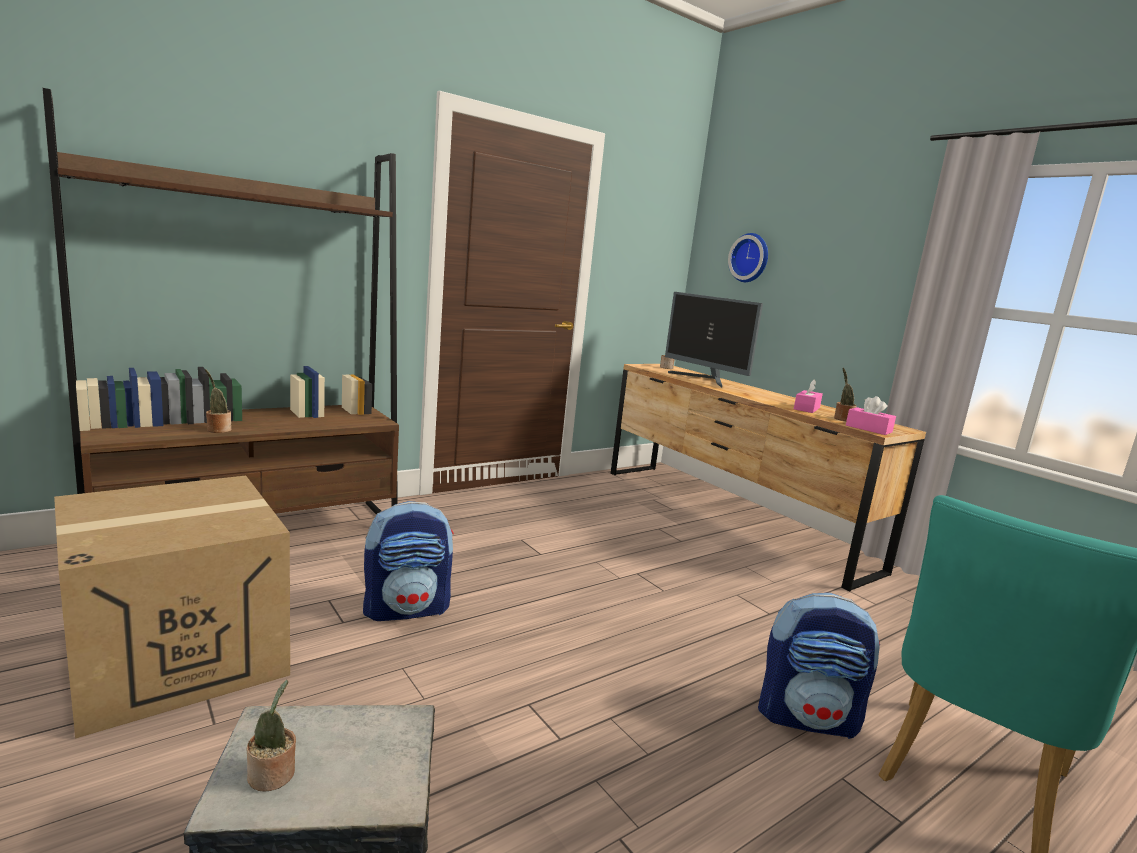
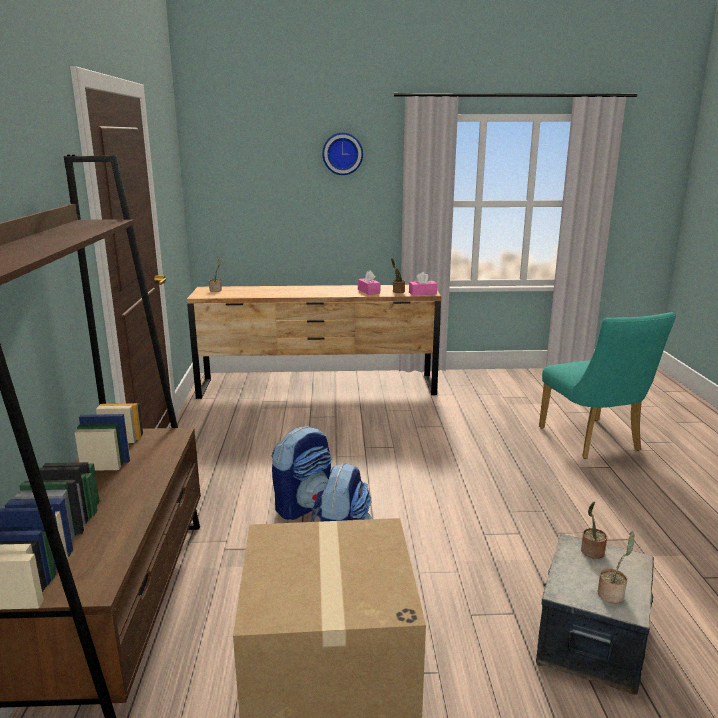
camera: 55 degrees left, 5 degrees up
(217, 429) = (125, 517): potted plant -> potted plant (591, 552)
(705, 380) = (268, 291): monitor -> none
(750, 258) = (253, 182): wall clock -> wall clock (342, 154)
(808, 717) = (536, 456): backpack -> backpack (303, 505)

